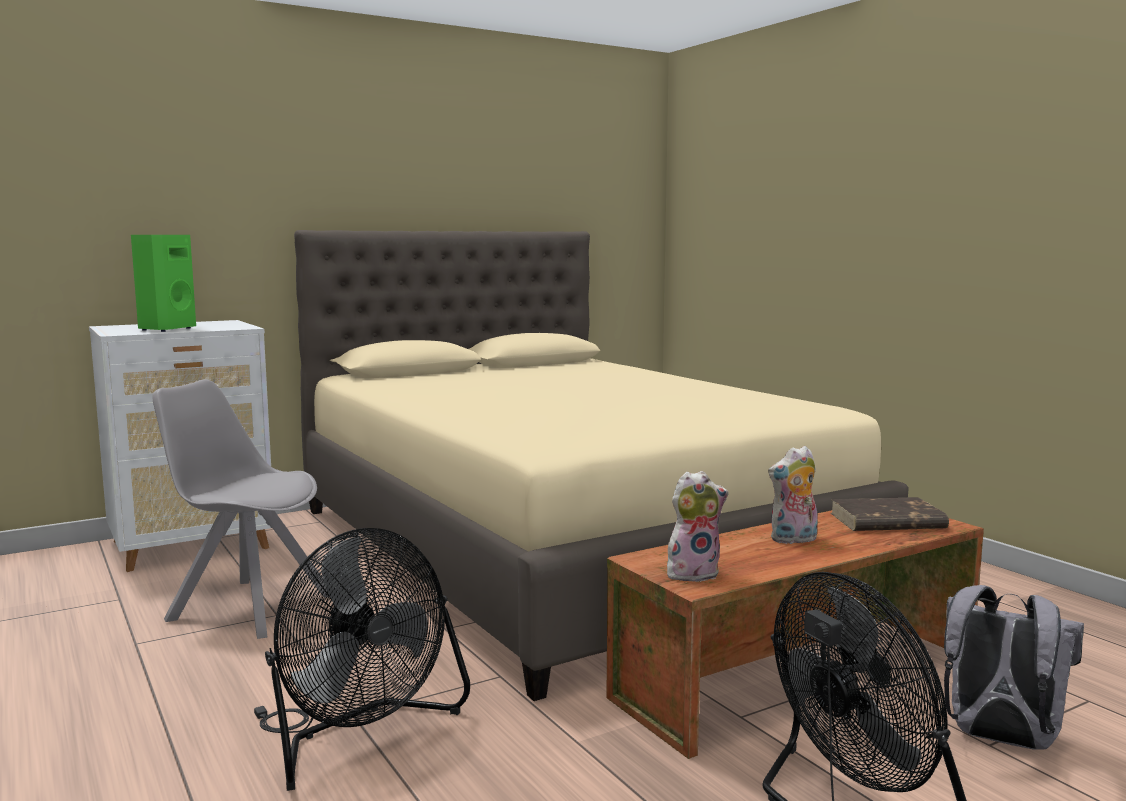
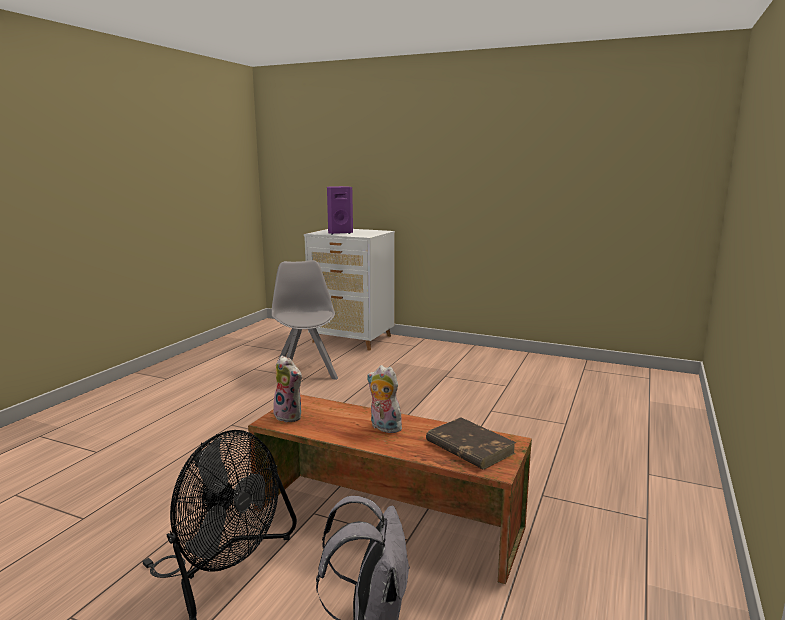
camera: 55 degrees right, 5 degrees up
(165, 329) = (339, 233): green speaker -> purple speaker
(350, 736) = (214, 430): black fan -> none
(563, 548) = (473, 401): beige bed -> none

